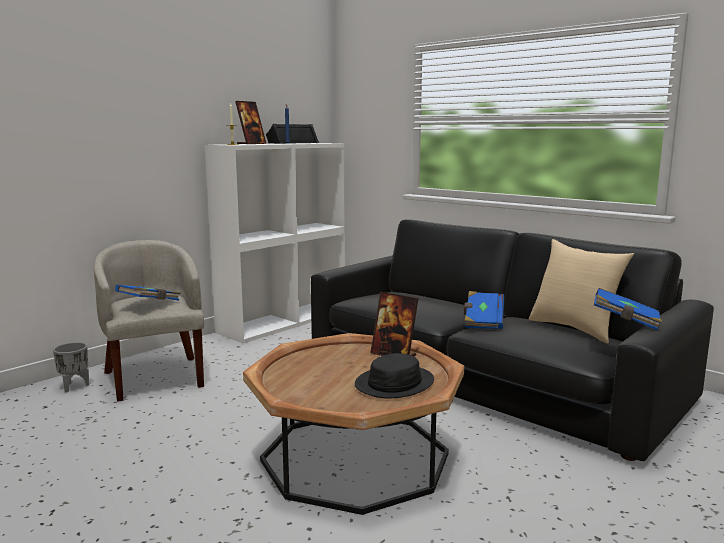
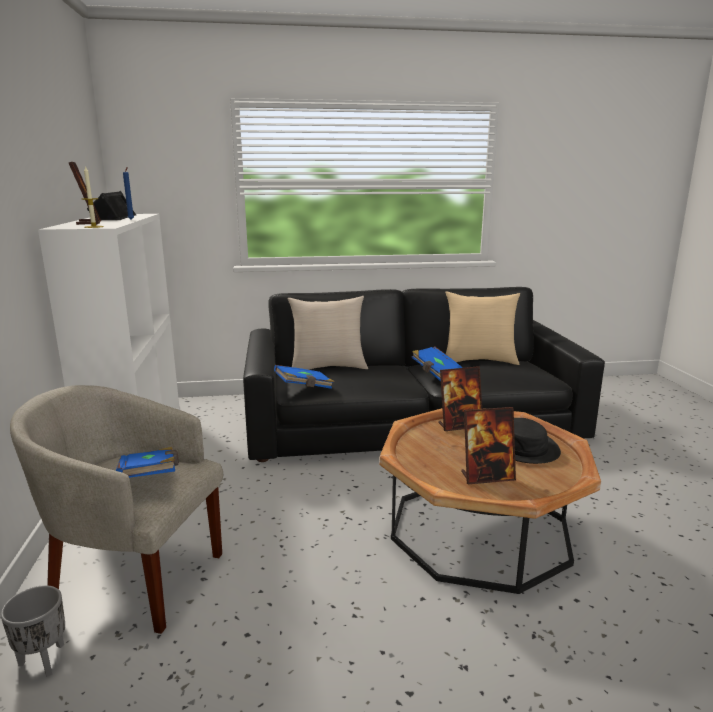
camera: 50 degrees left, 5 degrees up
(311, 383) = (487, 476): none -> picture frame
(423, 295) = (328, 367): none -> beige pillow
(625, 321) = (548, 344): blue book -> blue book (304, 387)

